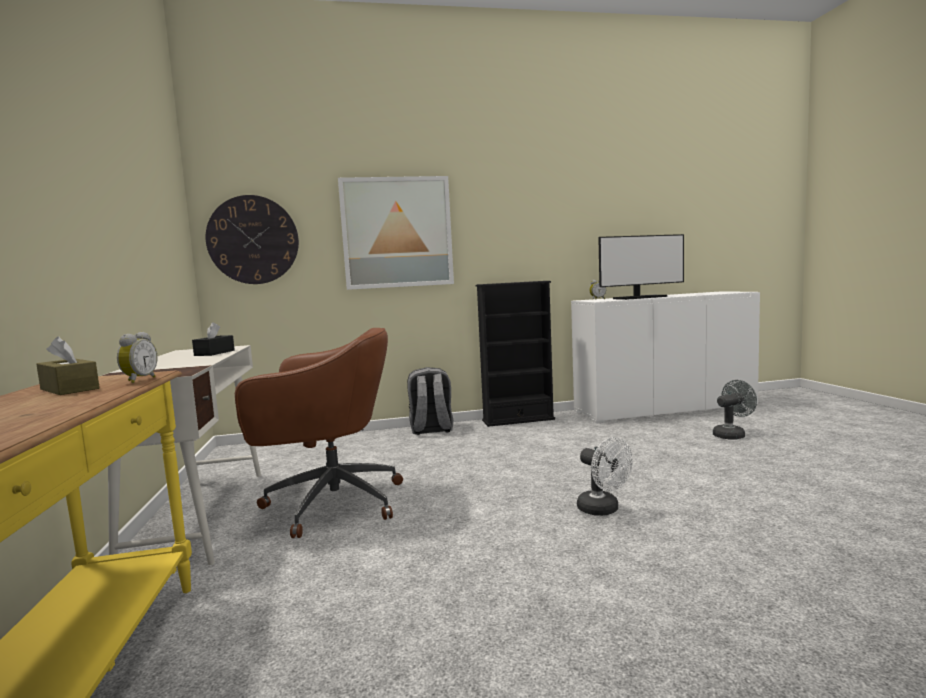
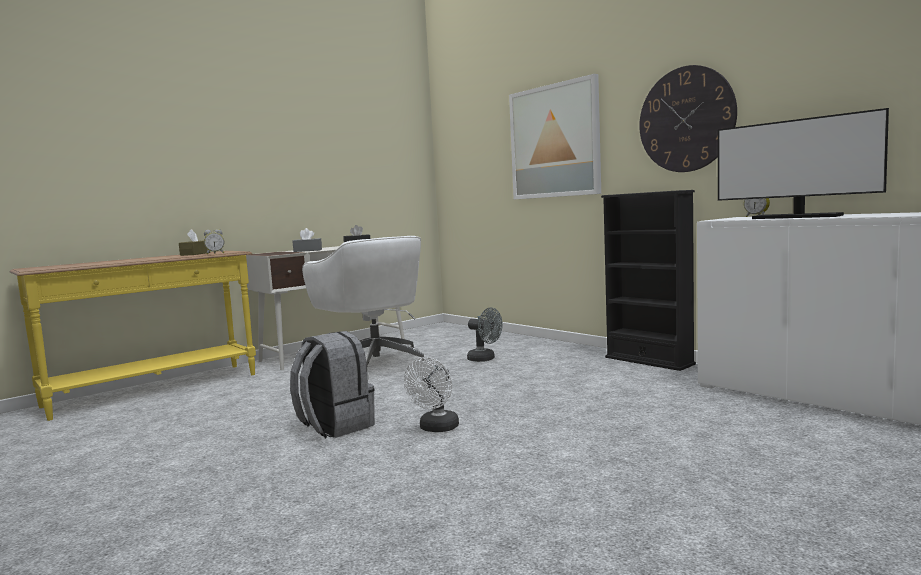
camera: 60 degrees right, 0 degrees up
(183, 364) = (307, 250): none -> grey tissue box
(253, 240) = (462, 157): wall clock -> wall clock (686, 119)
(330, 503) = (375, 365): brown office chair -> white office chair
(431, 430) = (562, 347): grey backpack -> grey backpack (334, 426)
(732, 435) = (791, 450): grey fan -> grey fan (485, 359)

